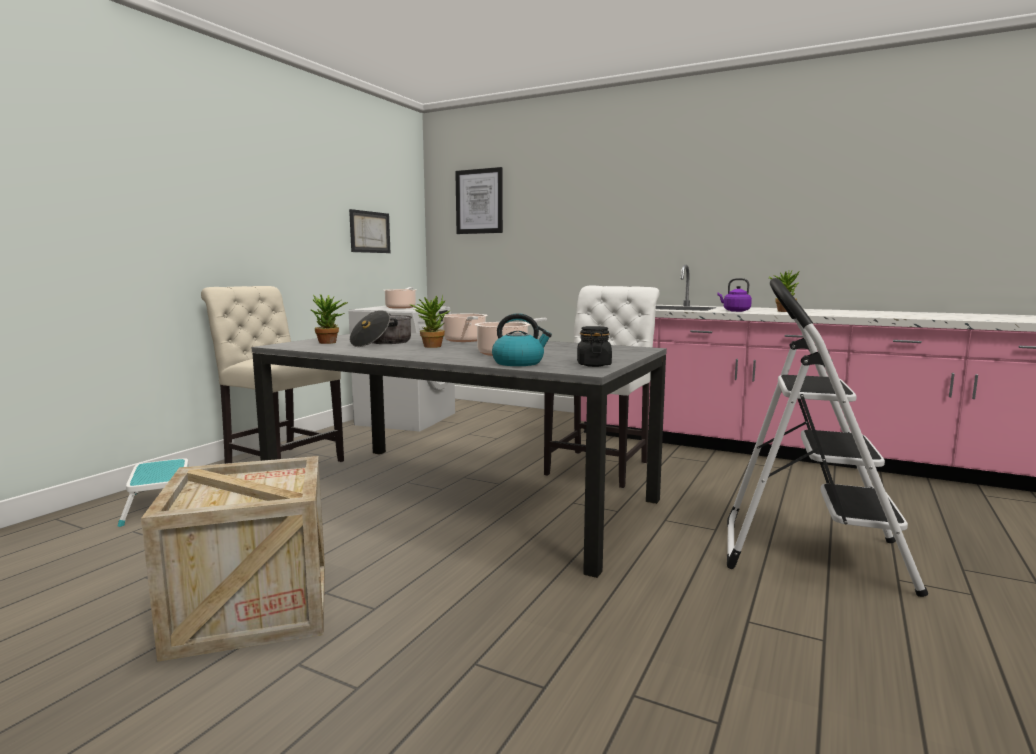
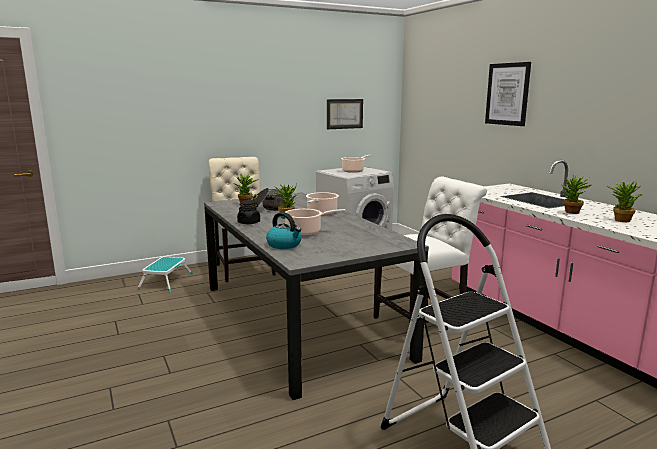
camera: 35 degrees right, 5 degrees up
(252, 607) = (129, 352): crate -> none
(479, 201) = (432, 88): picture -> picture (507, 94)
(593, 365) = (320, 256): black jar -> black jar (249, 222)
(735, 311) = (572, 213): purple kettle -> potted plant

